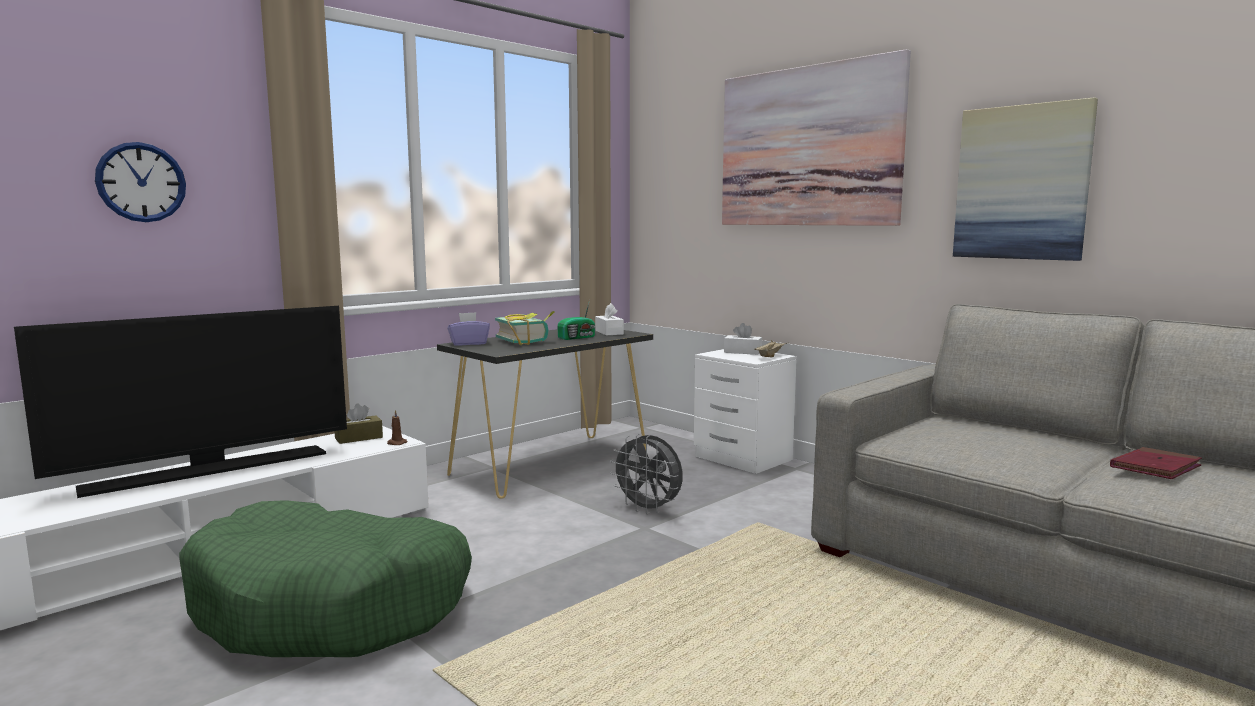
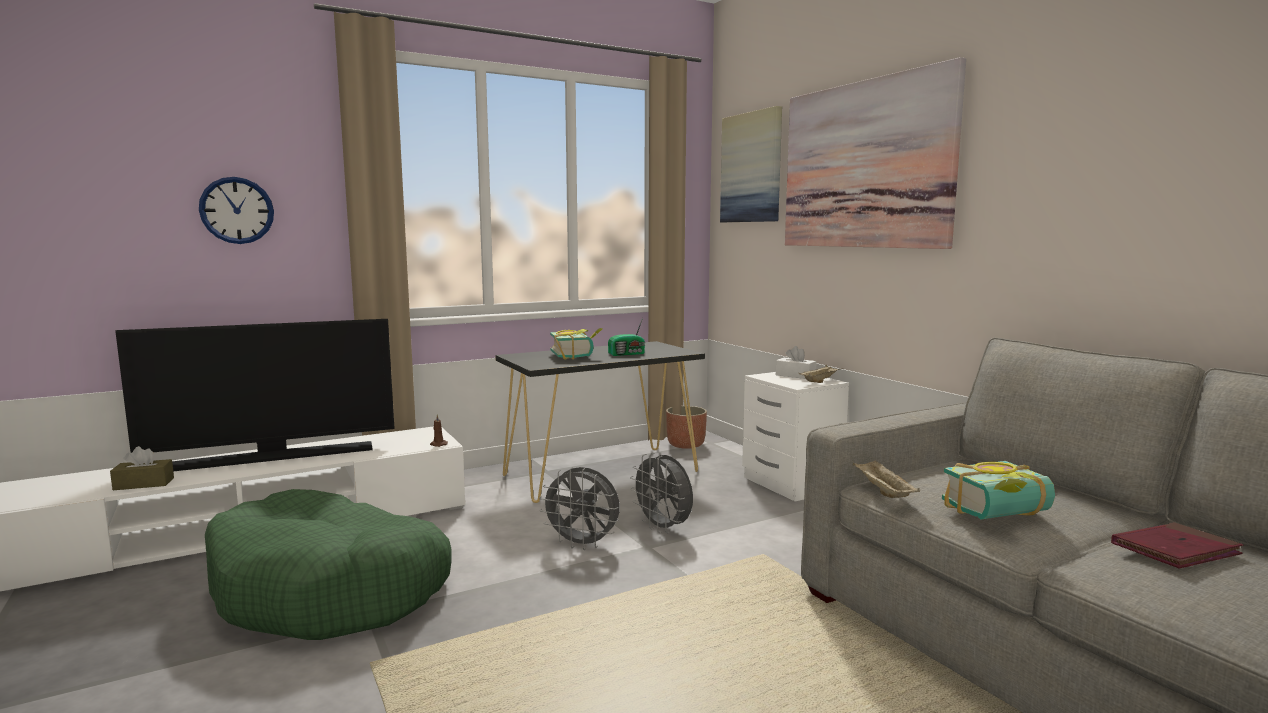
camera: 15 degrees right, 0 degrees up
(359, 438) = (412, 437): brown tissue box -> brown tissue box (144, 484)
(468, 343) = (523, 355): purple tissue box -> none
(579, 532) = (583, 544): none -> grey fan
(609, 332) = (664, 350): white tissue box -> none
(619, 431) = (686, 445): none -> planter
(898, 445) = (882, 491): none -> beige tray
(1012, 454) = (1002, 514): none -> book
(1022, 183) = (1080, 202): picture -> picture (751, 168)

